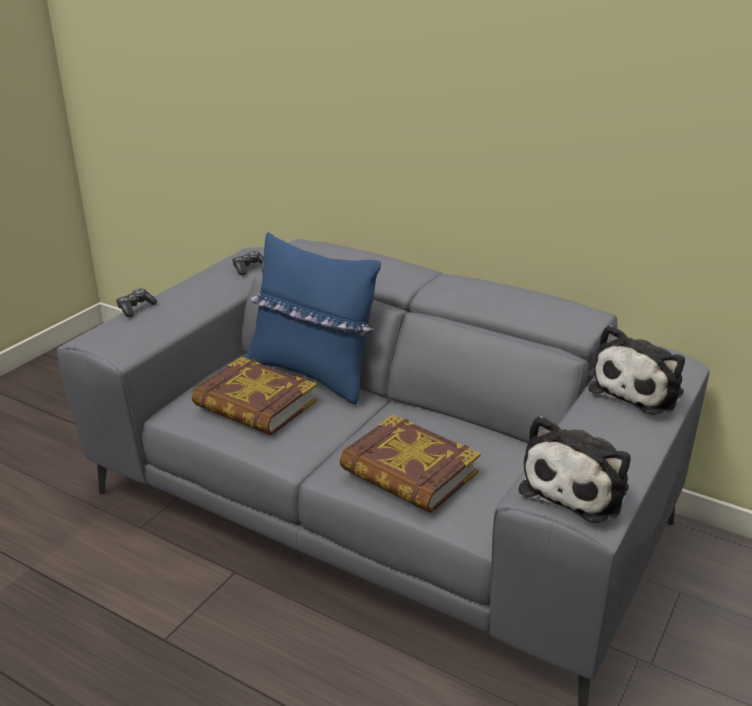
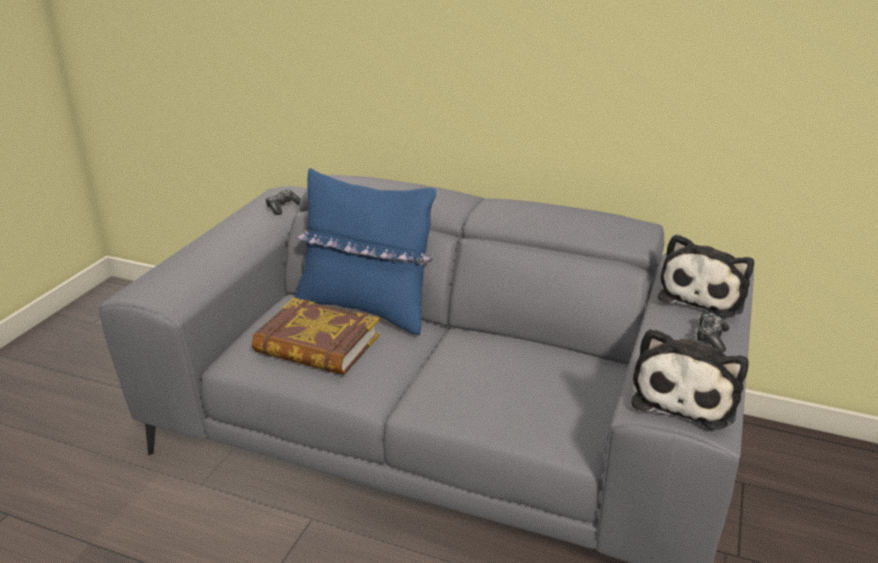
camera: 10 degrees left, 0 degrees up
(135, 308) = (176, 256): game controller -> game controller (710, 338)
(408, 472) = (494, 398): book -> none

